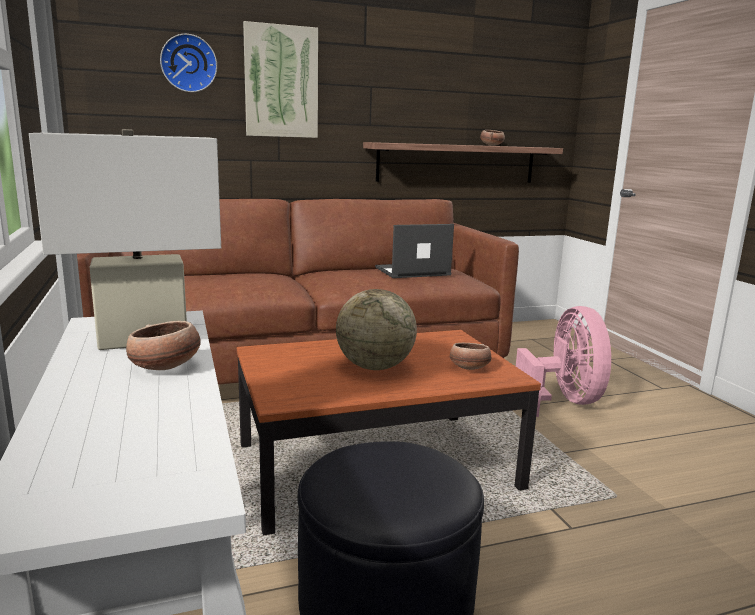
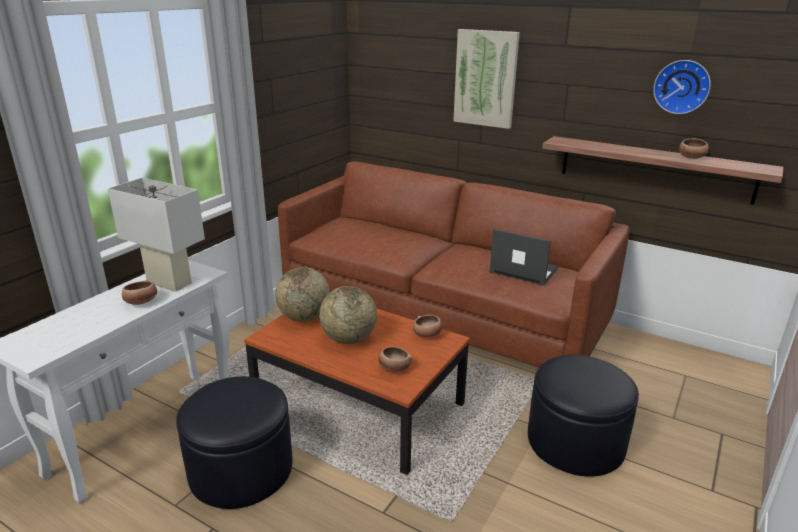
camera: 50 degrees right, 10 degrees up
(188, 63) = (420, 62): wall clock -> wall clock (682, 86)
(282, 370) = (304, 317): none -> globe
(430, 339) = (427, 335): none -> bowl
(563, 402) = (575, 441): pink fan -> black ottoman

